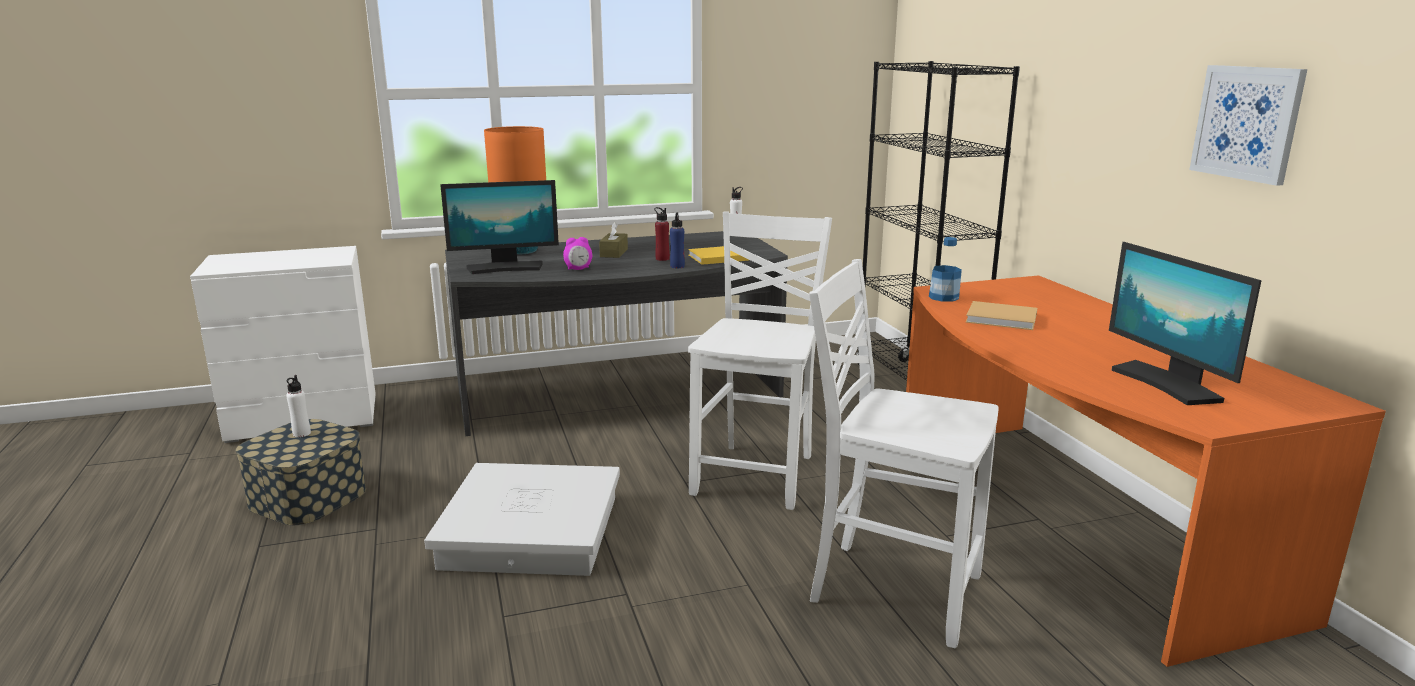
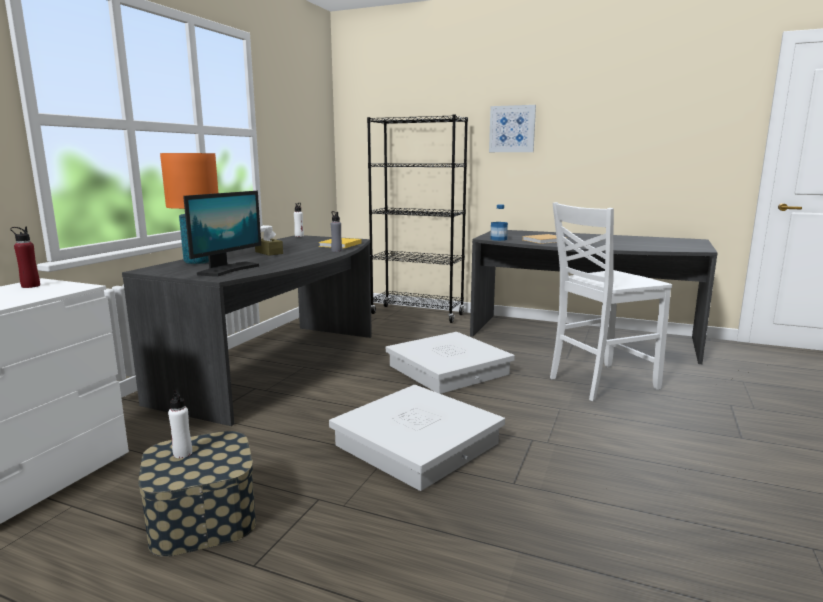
camera: 50 degrees left, 5 degrees down
(578, 269) = (283, 261): alarm clock -> none
(662, 259) = (312, 250): red bottle -> red bottle (30, 286)
(677, 266) = (336, 251): blue bottle -> grey bottle
(757, 474) = (448, 369): white chair -> white storage box
(1064, 521) = (581, 338): orange desk -> grey desk
(1167, 384) = (655, 244): monitor -> none
(1247, 123) = (620, 133): picture -> picture (512, 129)

